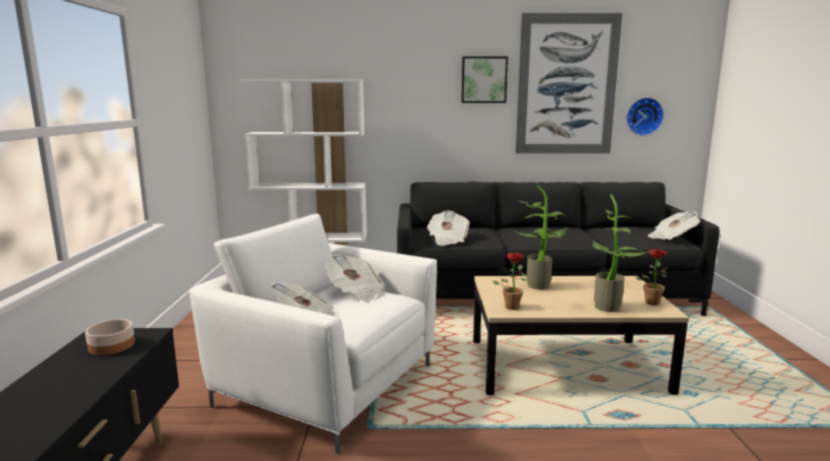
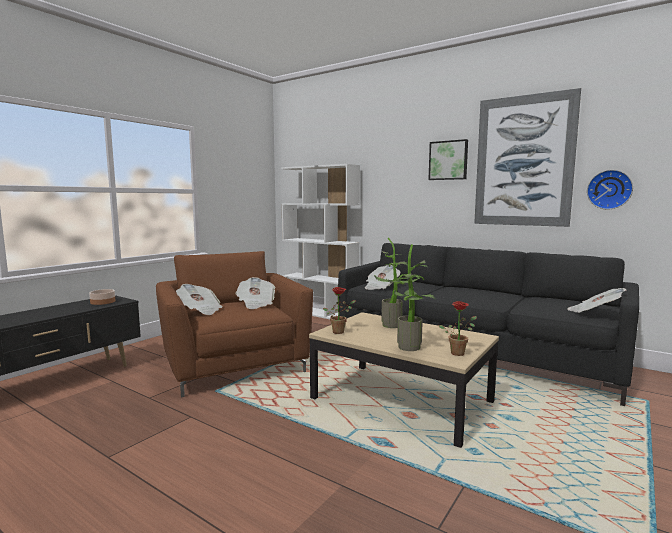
camera: 35 degrees right, 5 degrees down
(326, 384) = (234, 365): white armchair -> brown armchair

